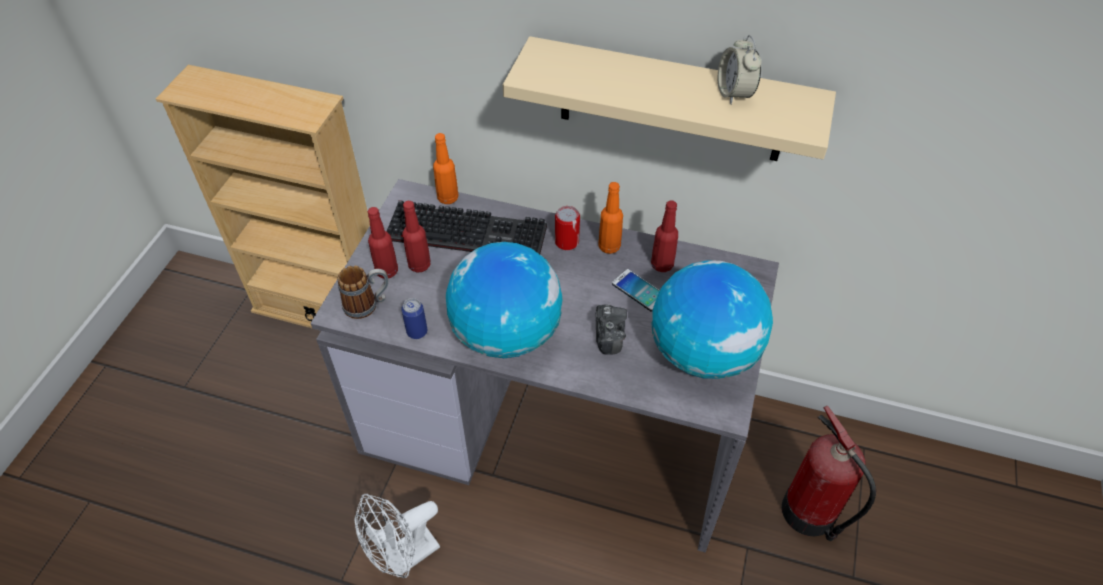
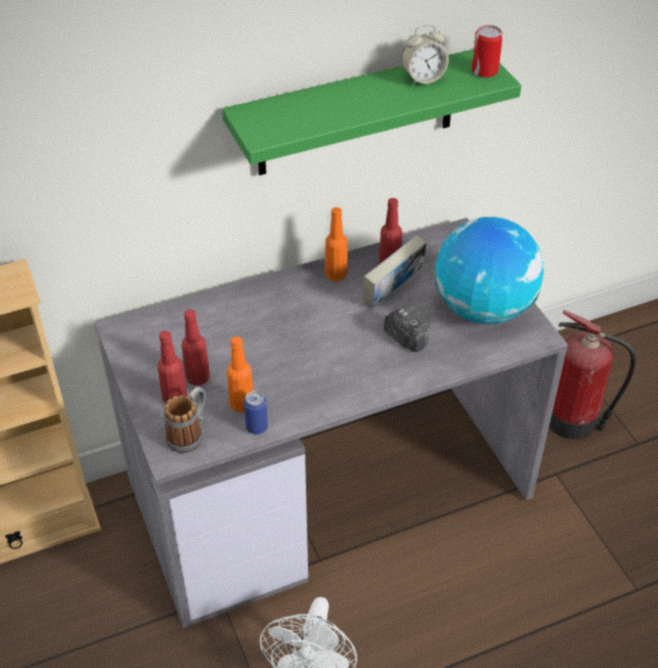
camera: 40 degrees left, 5 degrees down
(447, 198) = (160, 313): orange bottle -> orange bottle (242, 405)
(470, 231) = (211, 328): keyboard -> none
(506, 334) = (329, 384): globe -> none
(567, 242) = (299, 290): can -> can (484, 71)
(639, 290) = (393, 293): phone -> book
(672, 101) = (356, 113): beige shelf -> green shelf
(734, 93) = (423, 78): alarm clock -> alarm clock turned 60 degrees counterclockwise

